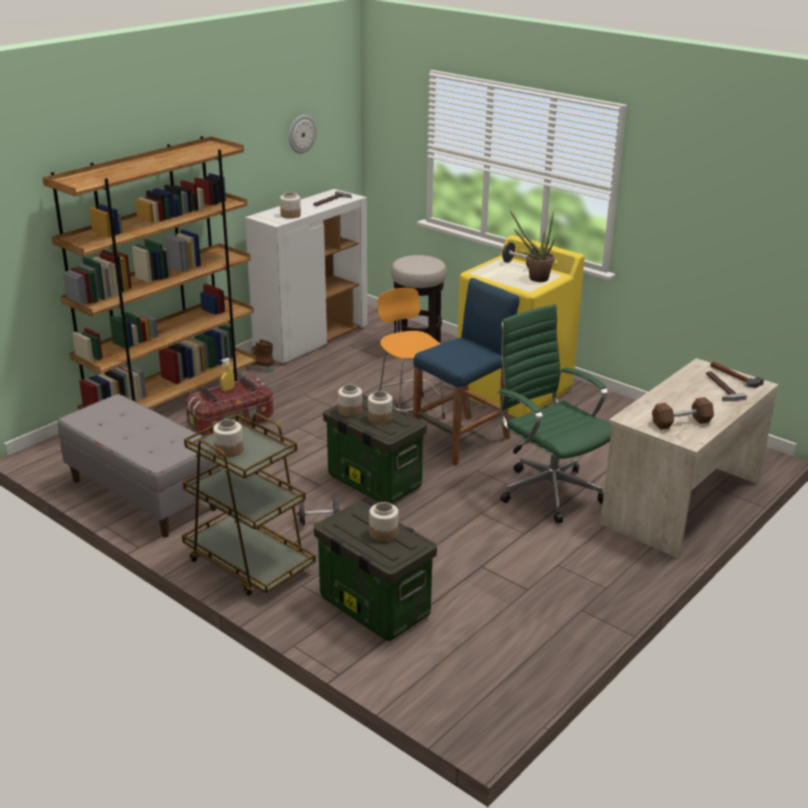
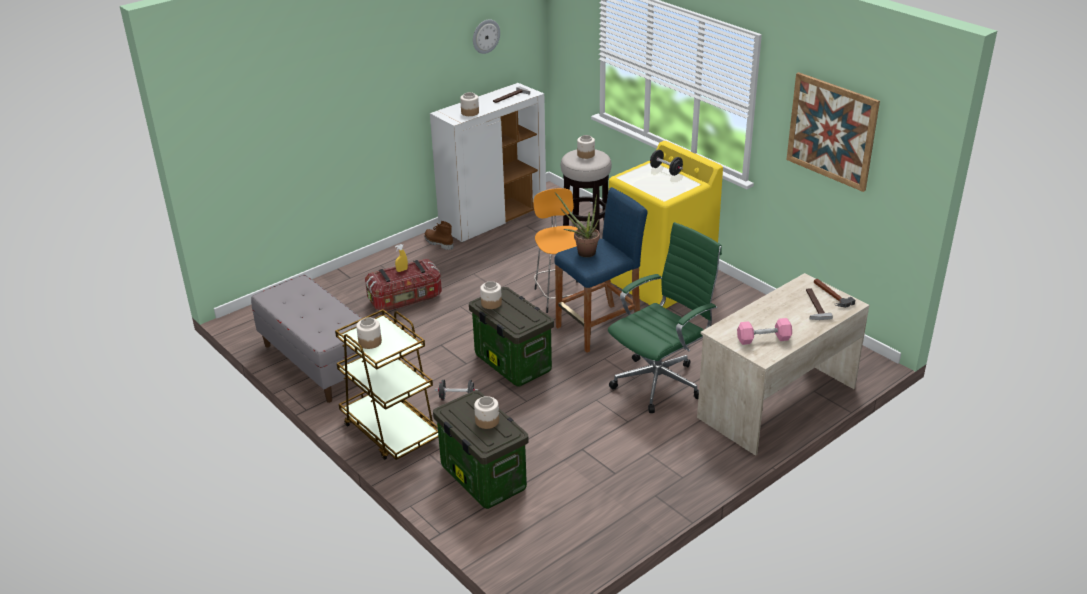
camera: 10 degrees right, 5 degrees up
(173, 402) = (360, 275): brown bookcase -> none
(380, 417) = (515, 311): jar -> jar (586, 154)
(534, 278) = (673, 186): potted plant -> potted plant (582, 252)
(547, 490) = (660, 382): green office chair -> green office chair turned 75 degrees clockwise
(681, 423) = (763, 339): brown dumbbell -> pink dumbbell
(713, 203) = (832, 131): none -> picture

